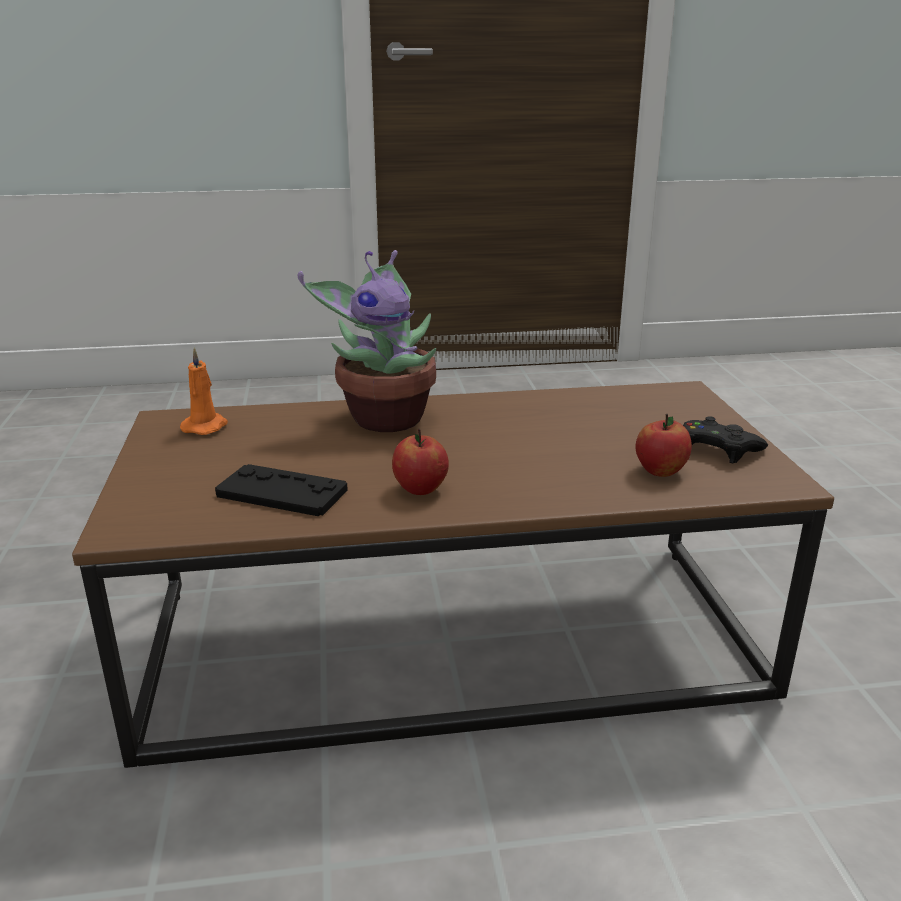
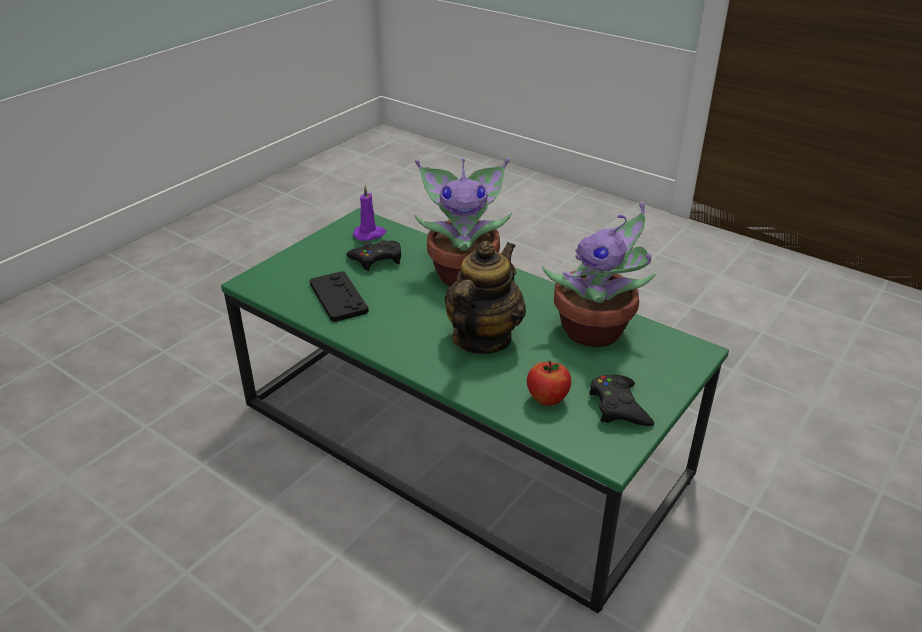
camera: 45 degrees right, 10 degrees up
(206, 426) = (370, 234): orange candle -> purple candle
(260, 443) = (377, 259): none -> black game controller
(420, 489) = (400, 333): apple -> none
(450, 640) = (460, 440): brown coffee table -> green coffee table
(512, 457) = (482, 339): none -> teapot
(592, 410) = (596, 332): none -> potted plant

